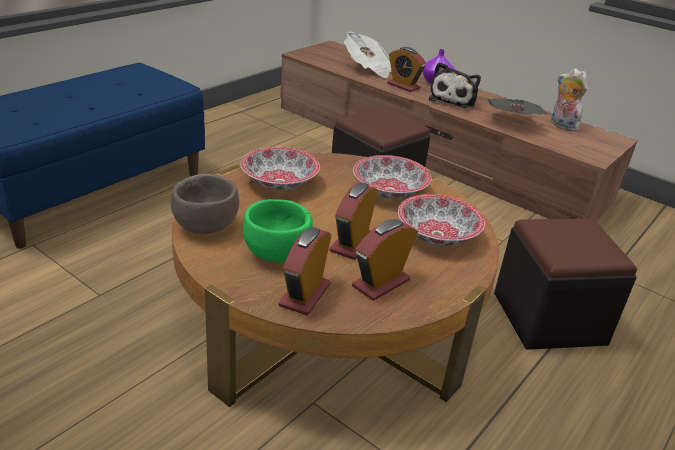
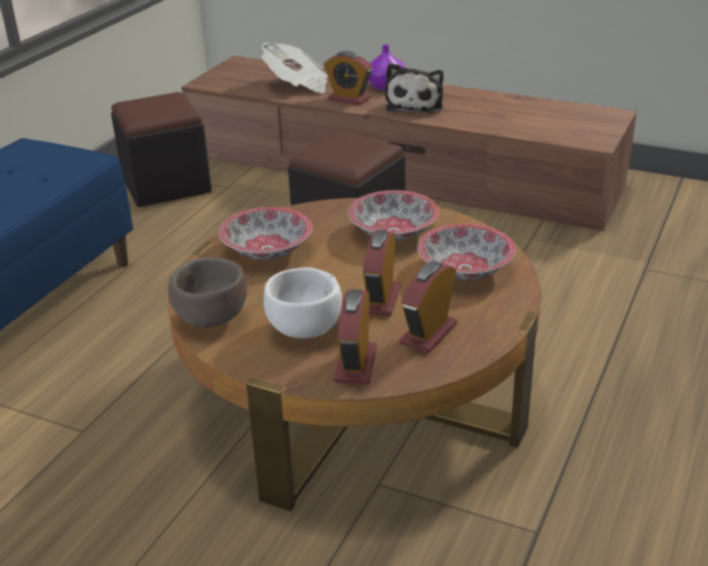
camera: 10 degrees left, 0 degrees up
(277, 254) = (305, 330): green bowl -> white bowl
(512, 122) = (492, 119): newspaper -> none
(548, 318) = (595, 334): black ottoman -> black ottoman (166, 184)
(561, 126) = (548, 111): plush toy -> none

